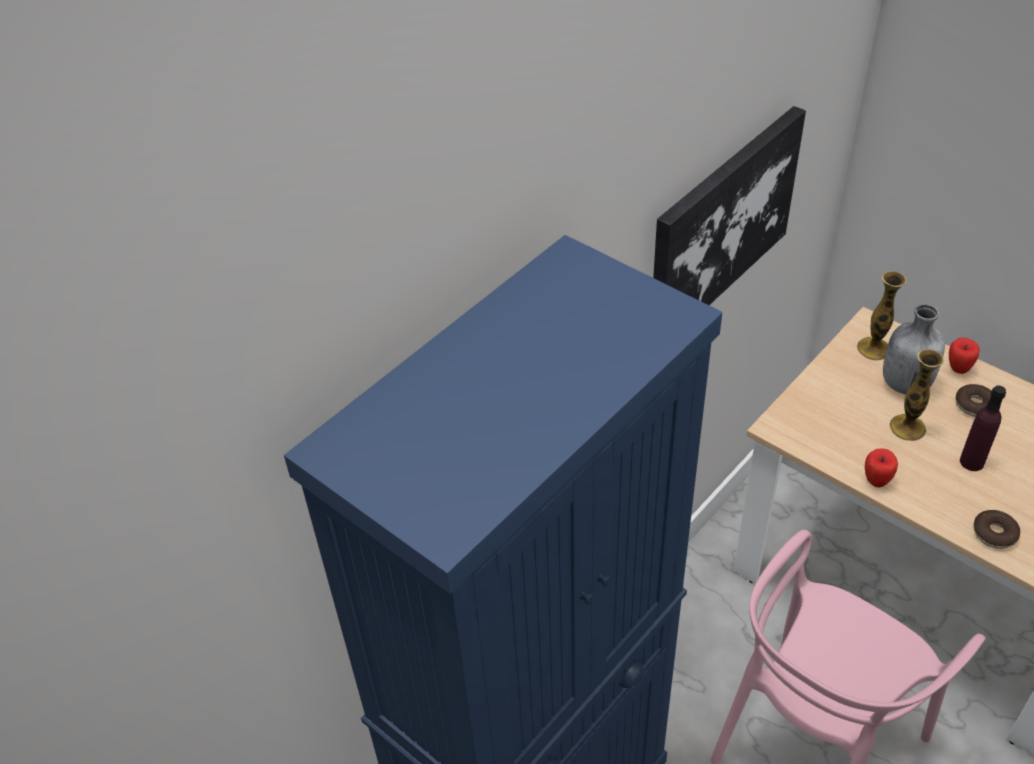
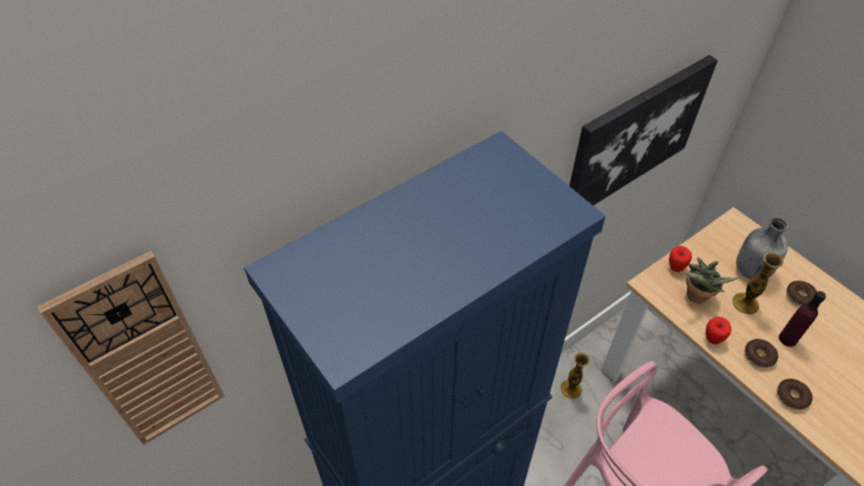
camera: 10 degrees right, 5 degrees up
(167, 600) = (145, 356): none -> wall clock
(842, 433) = (695, 298): none -> potted plant
(873, 349) = (734, 239): vase -> vase (571, 389)
(940, 491) = (759, 356): none -> donut
(958, 369) = (794, 266): apple -> apple (675, 267)

